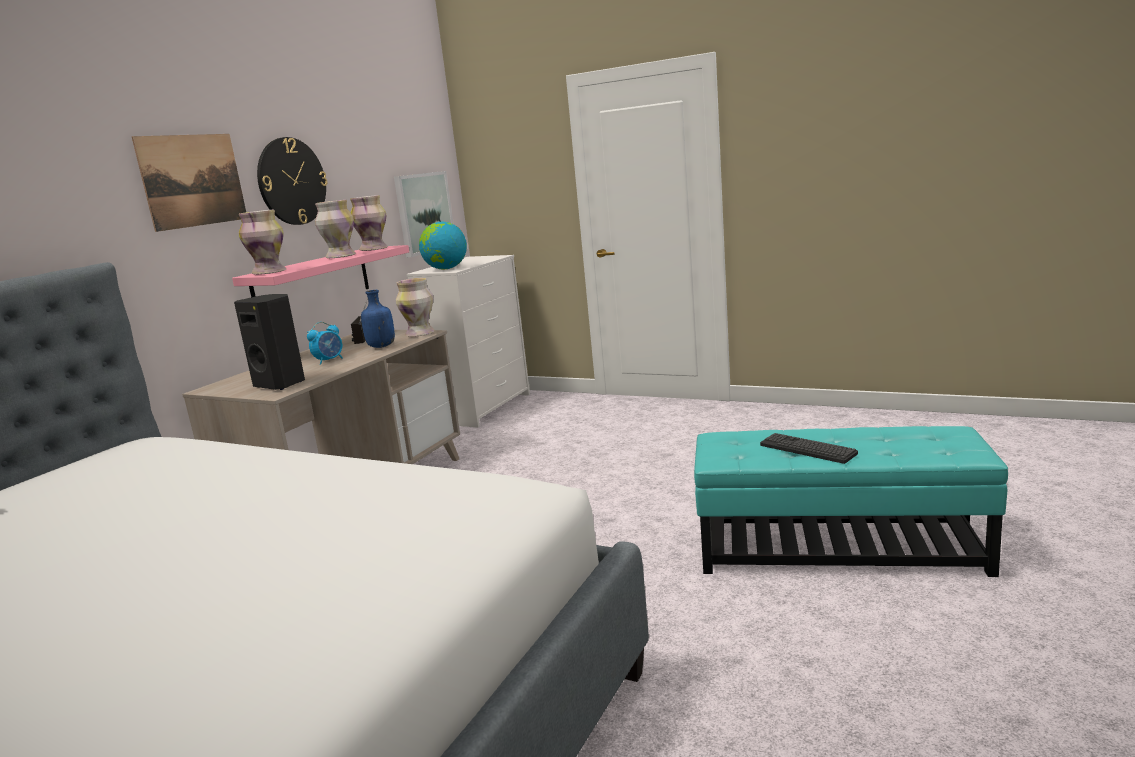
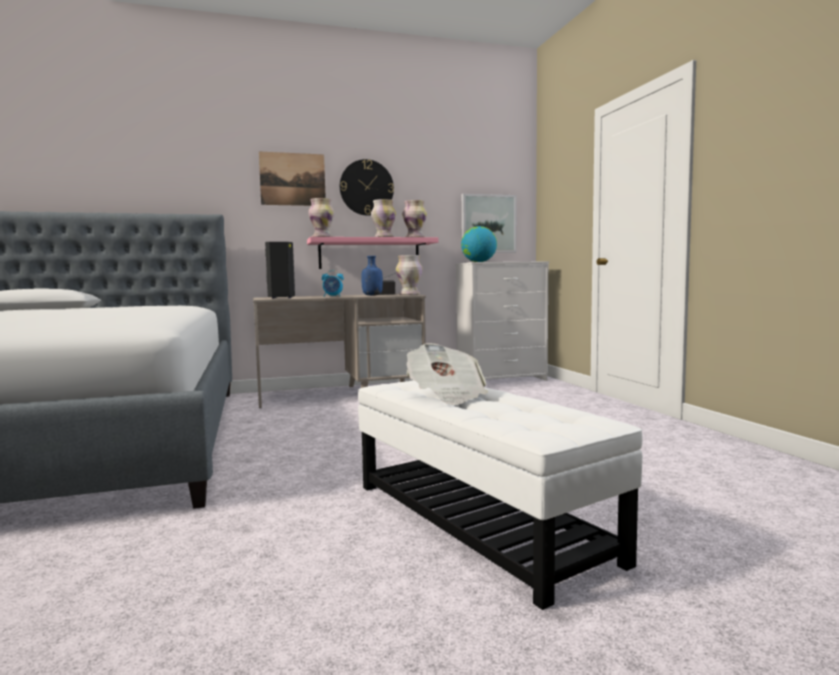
camera: 45 degrees right, 10 degrees down
(807, 449) = (446, 395): keyboard -> newspaper
(837, 548) = (477, 520): turquoise ottoman -> white ottoman

